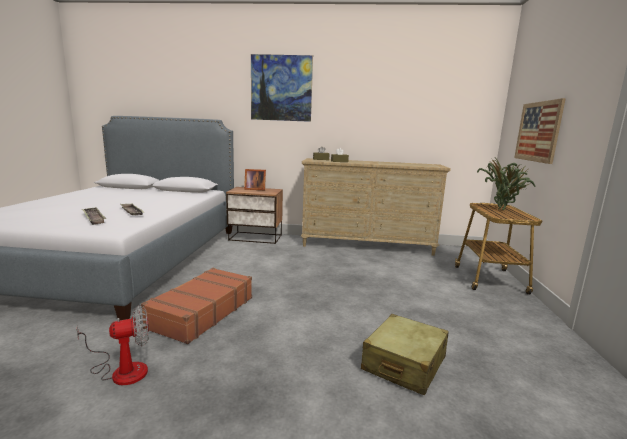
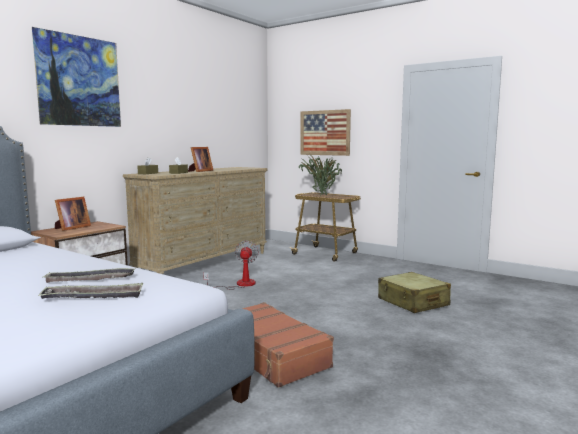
camera: 60 degrees left, 5 degrees down
(121, 370) = (356, 403): fan -> fan (239, 284)
(366, 162) = (200, 171): none -> picture frame

